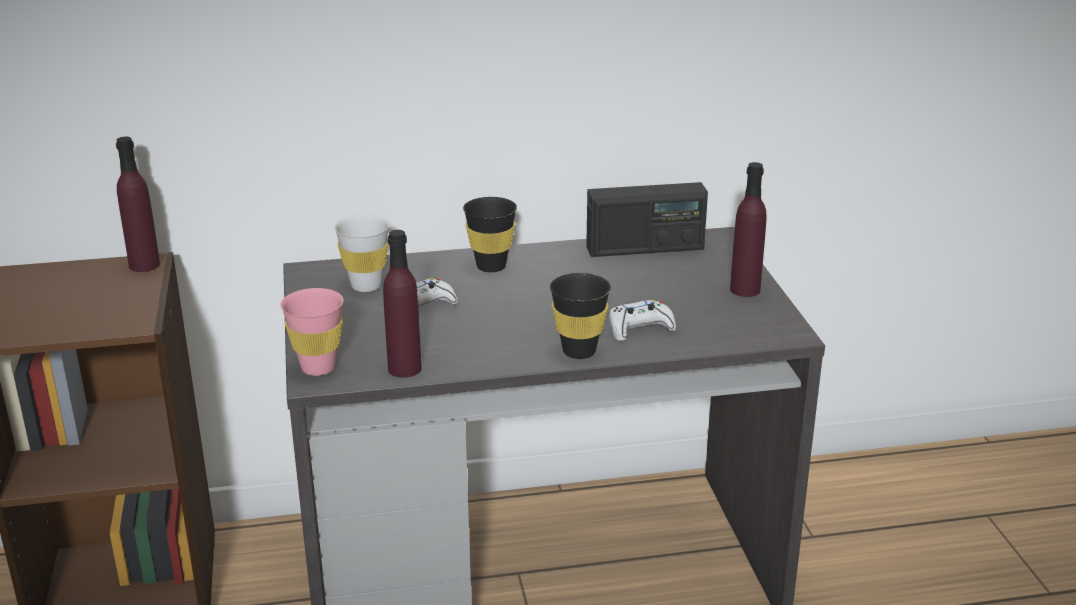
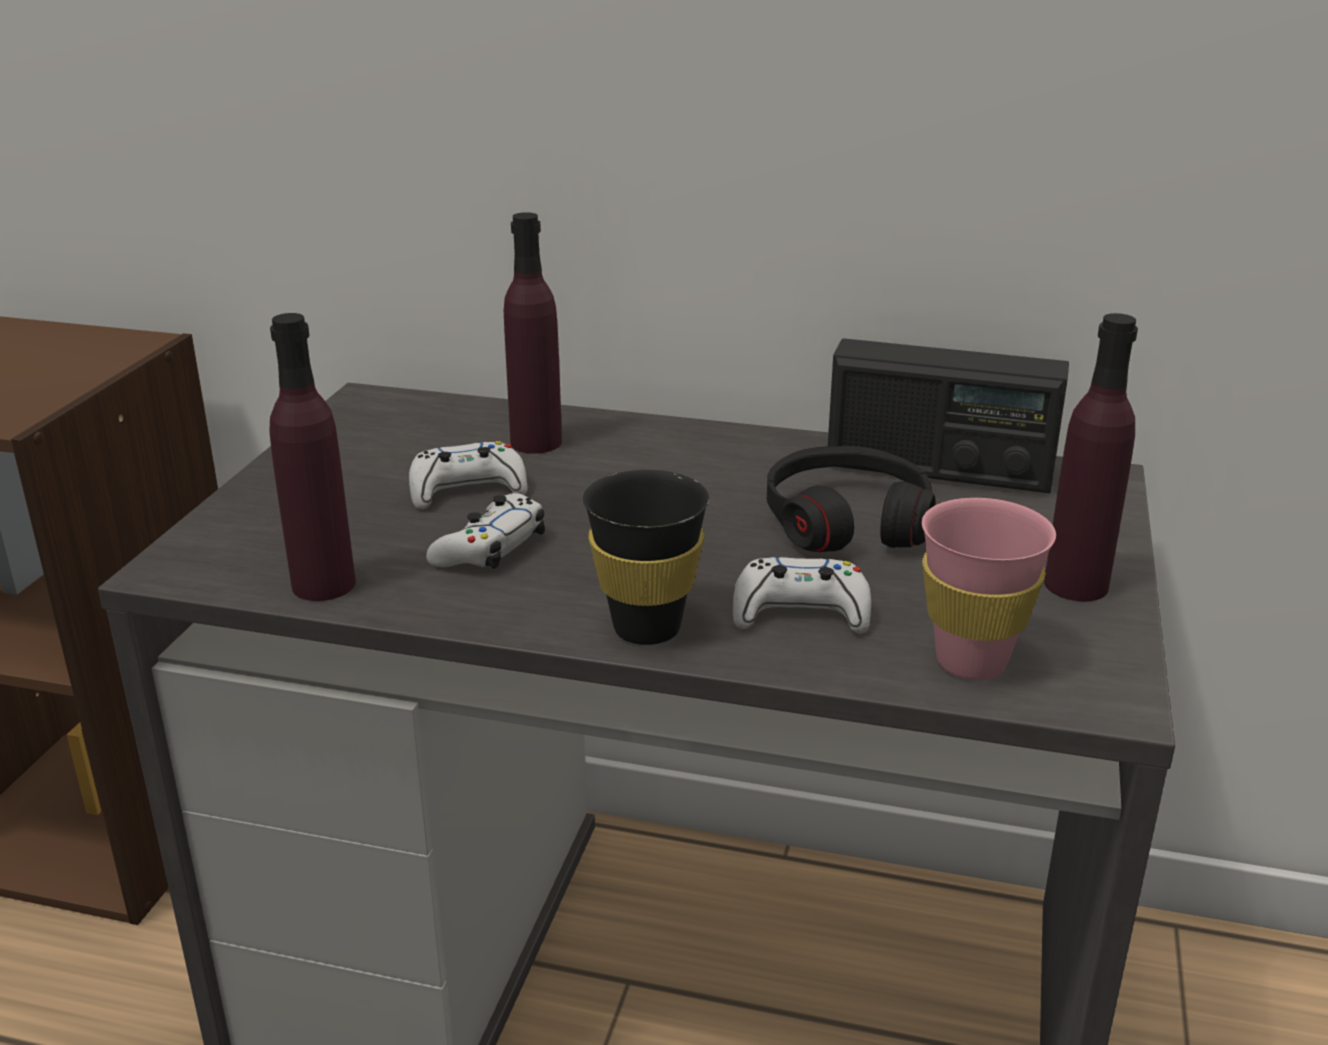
camera: 25 degrees right, 0 degrees up
(144, 265) = (132, 344): purple bottle -> purple bottle (536, 442)
(318, 368) = (199, 549): pink cup -> pink cup (971, 662)
(366, 286) = (421, 437): white cup -> none
(467, 333) = (490, 548): none -> white game controller
(491, 266) = (643, 447): black cup -> none
(624, 282) = (847, 520): none -> black headphones

